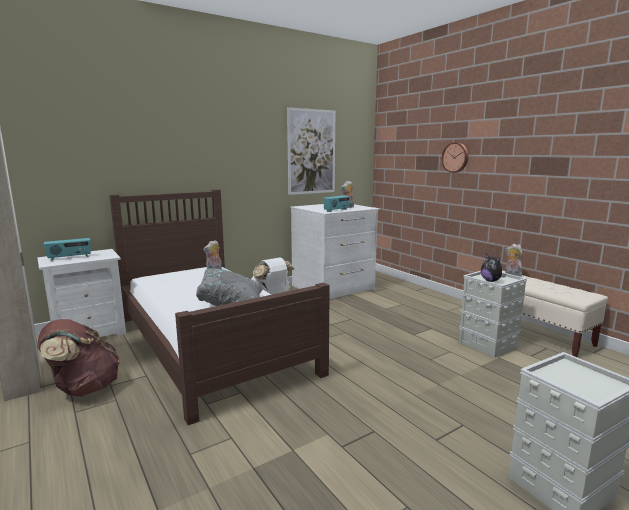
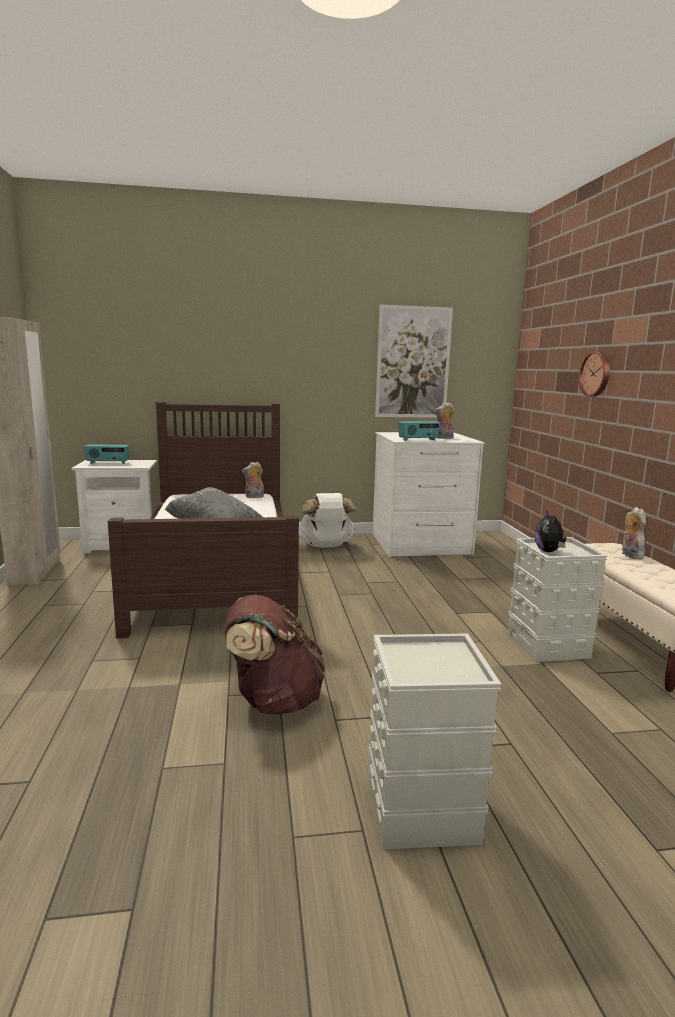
camera: 25 degrees right, 0 degrees up
(84, 388) = (70, 589): brown backpack -> brown backpack (273, 701)

